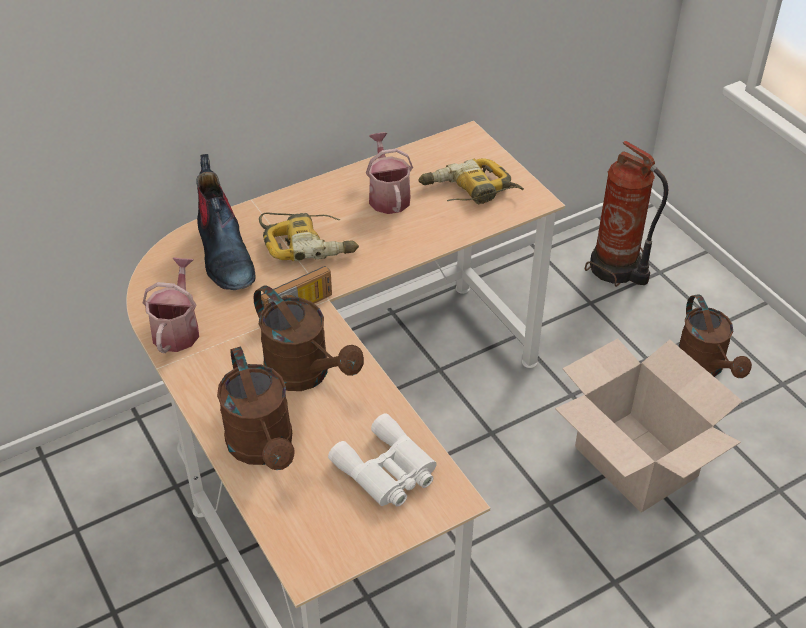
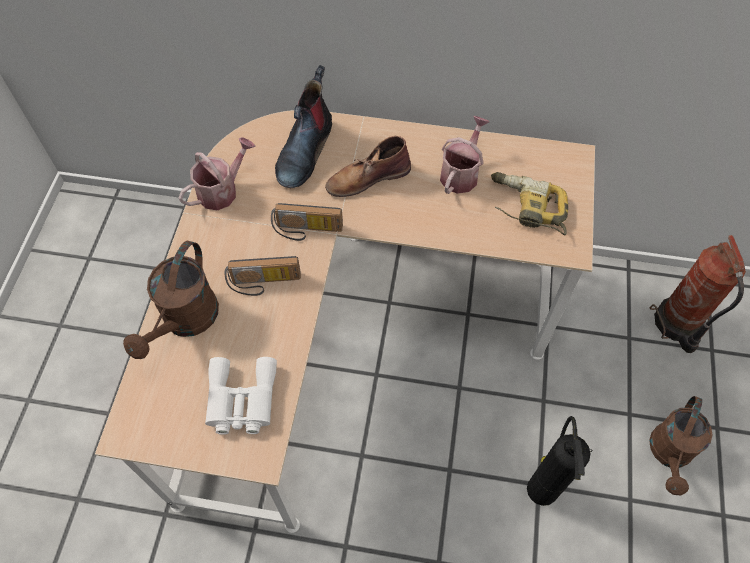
camera: 40 degrees right, 15 degrees up
(306, 374) = (264, 284): brown watering can -> radio
(309, 243) = (367, 178): power drill -> brown boot
(636, 461) = (542, 487): cardboard box -> fire extinguisher

